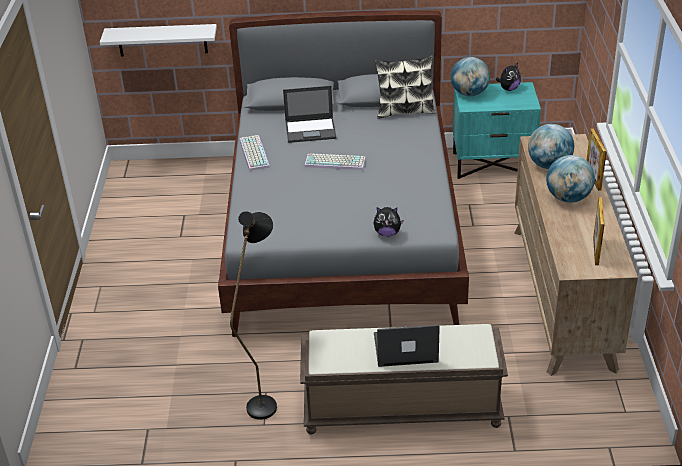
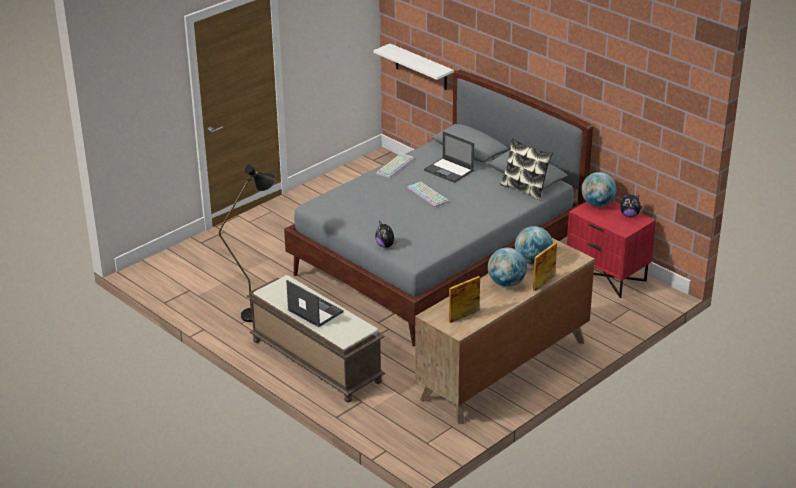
camera: 45 degrees right, 5 degrees down
(493, 163) = (607, 275): turquoise nightstand -> red nightstand

